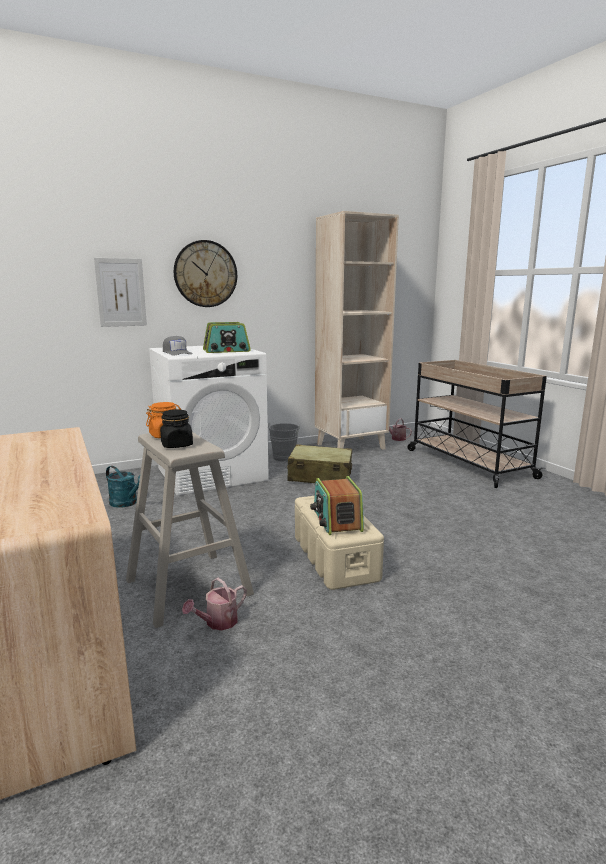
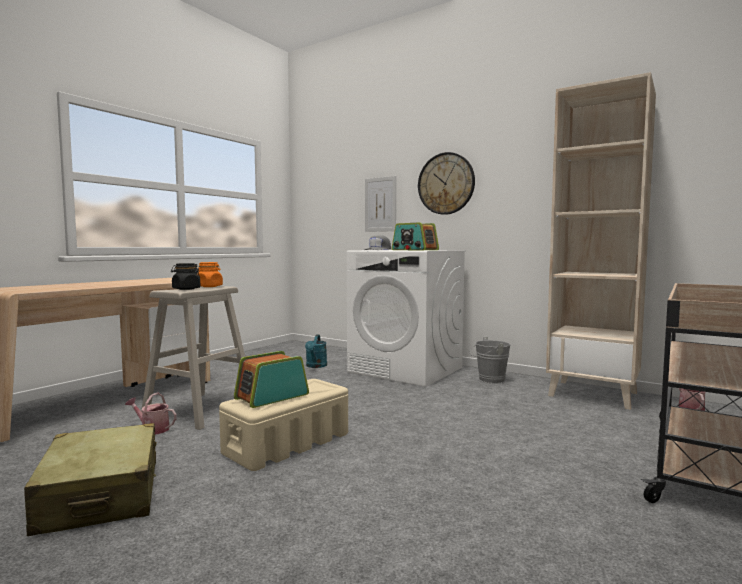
camera: 60 degrees right, 10 degrees down
(320, 476) = (473, 400): beige suitcase -> beige suitcase (101, 495)

